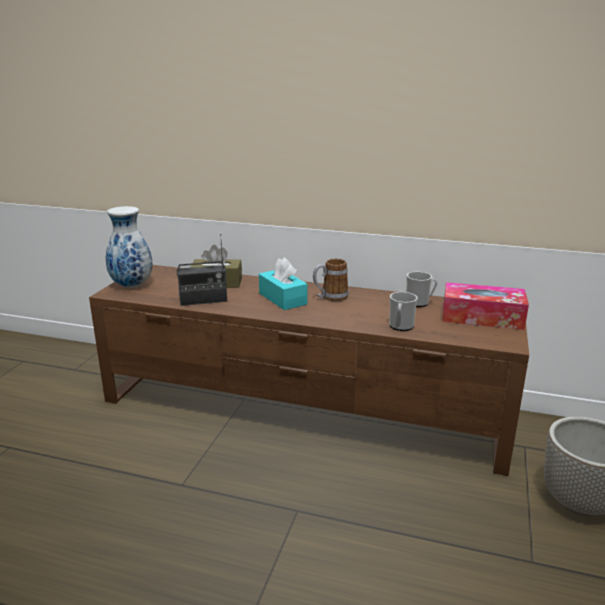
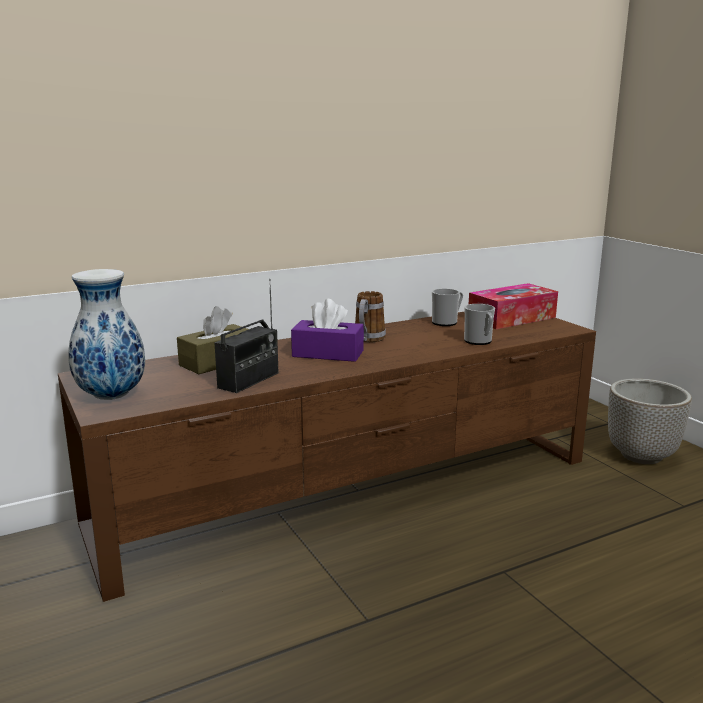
camera: 45 degrees left, 5 degrees down
(282, 299) = (328, 354): turquoise tissue box -> purple tissue box

